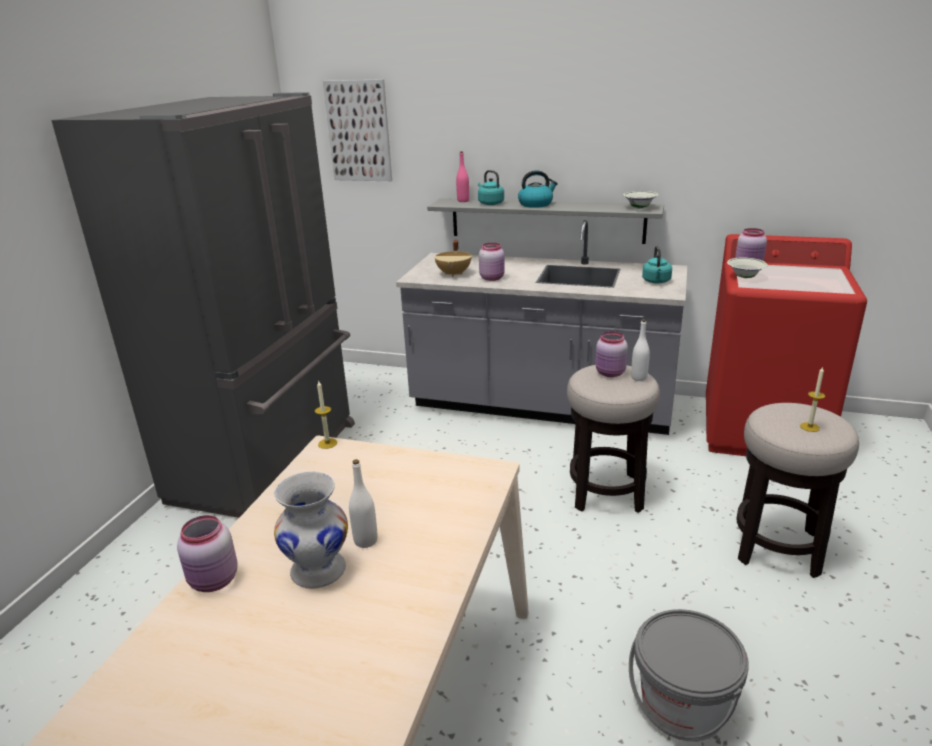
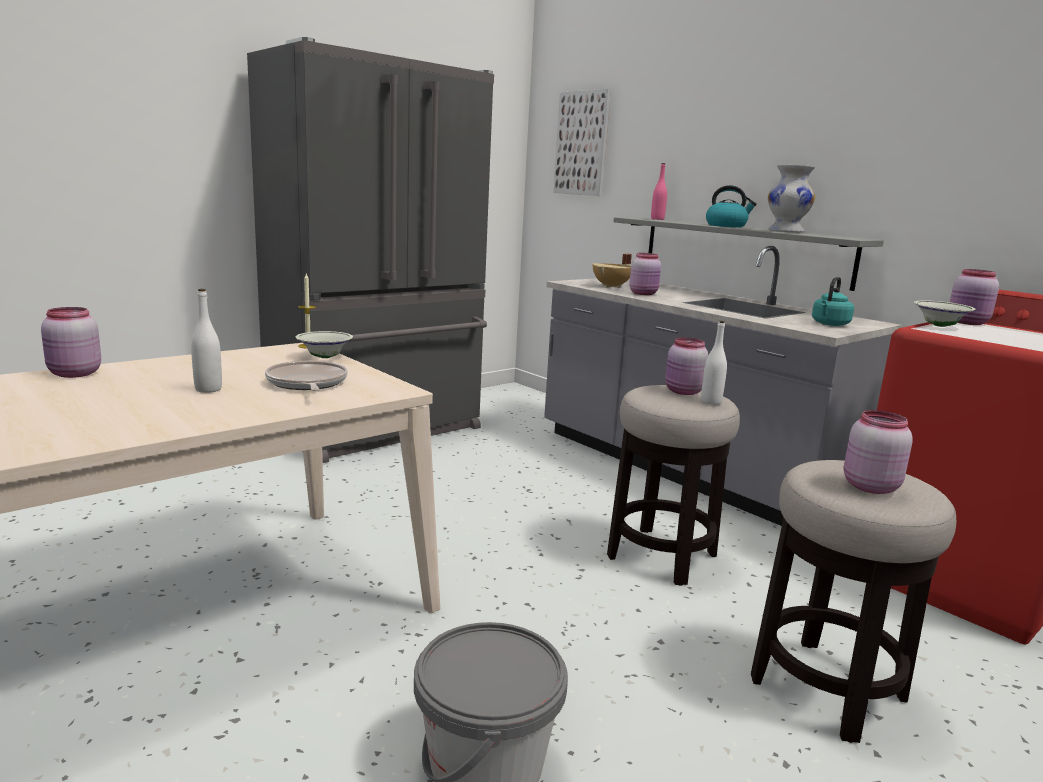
camera: 30 degrees right, 10 degrees down
(317, 570) = (142, 390): white vase -> white vase (785, 231)
(420, 495) = (307, 383): none -> frying pan
(490, 203) = (679, 221): turquoise kettle -> none
(639, 208) = (842, 237): white bowl -> white bowl (325, 357)
(809, 427) = (868, 486): candle -> pink jar

